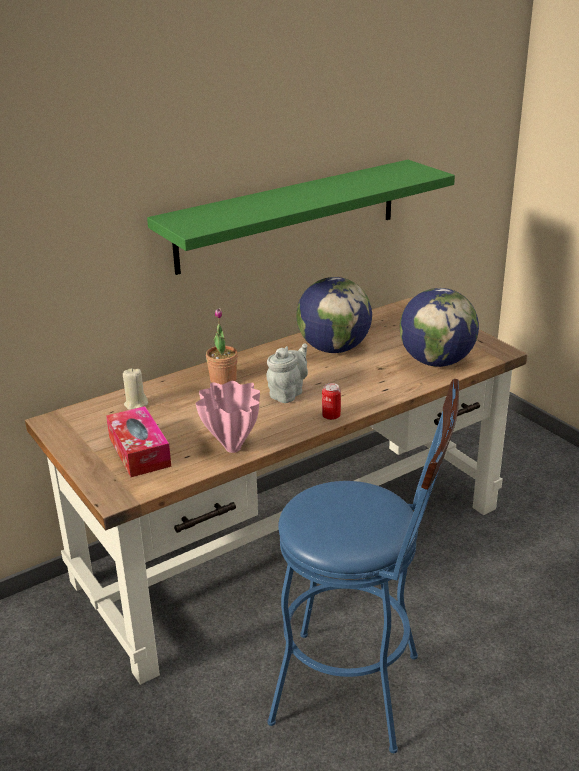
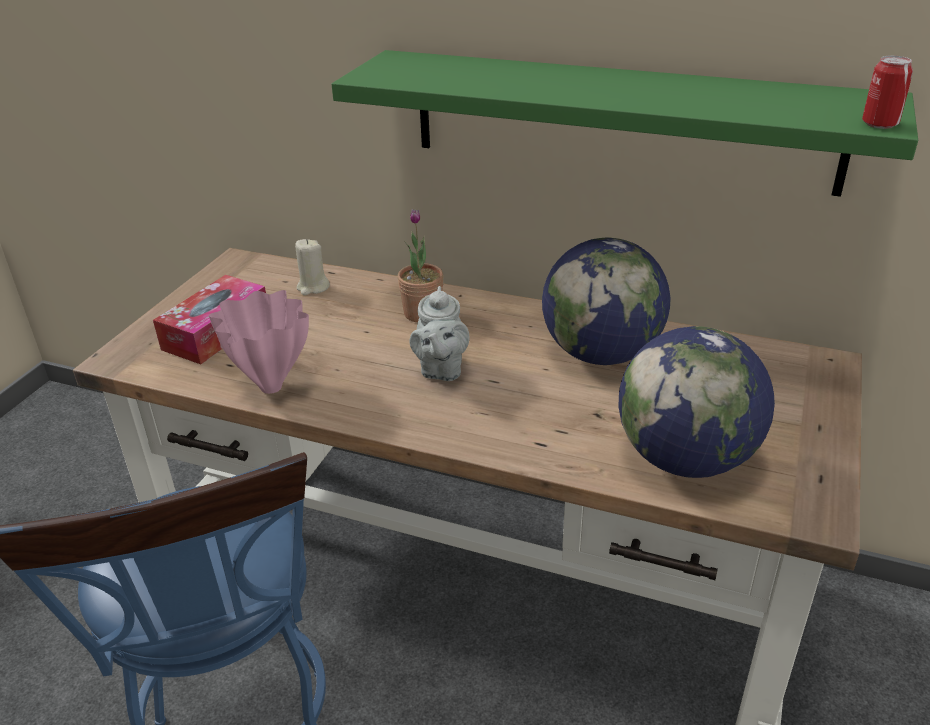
camera: 55 degrees right, 5 degrees up
(288, 393) = (441, 369): grey teapot -> grey teapot turned 90 degrees clockwise
(331, 416) = (417, 427): can -> can (879, 124)

